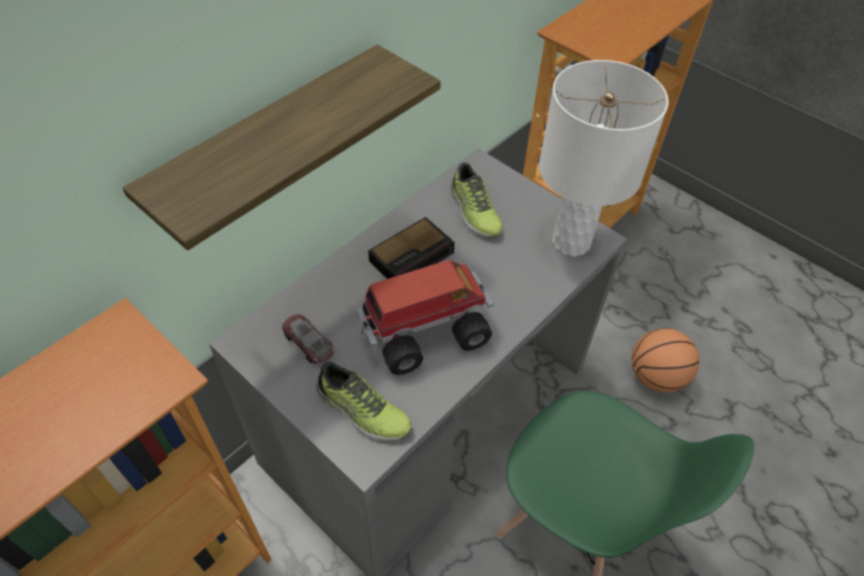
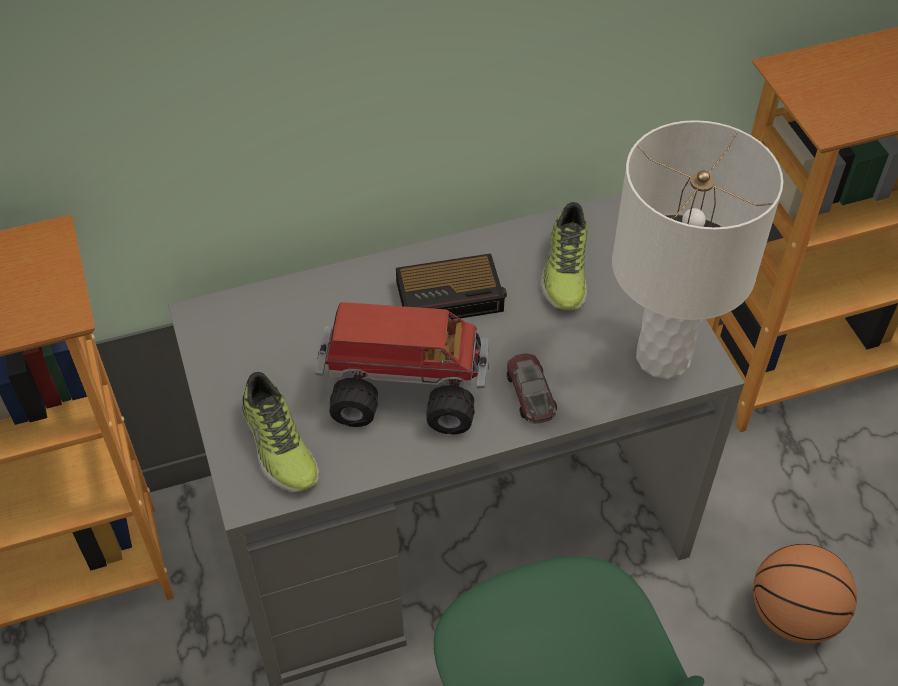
camera: 30 degrees right, 0 degrees up
(271, 149) = (288, 105): shelf -> none
(308, 342) = (269, 347): toy car -> toy car (530, 393)

